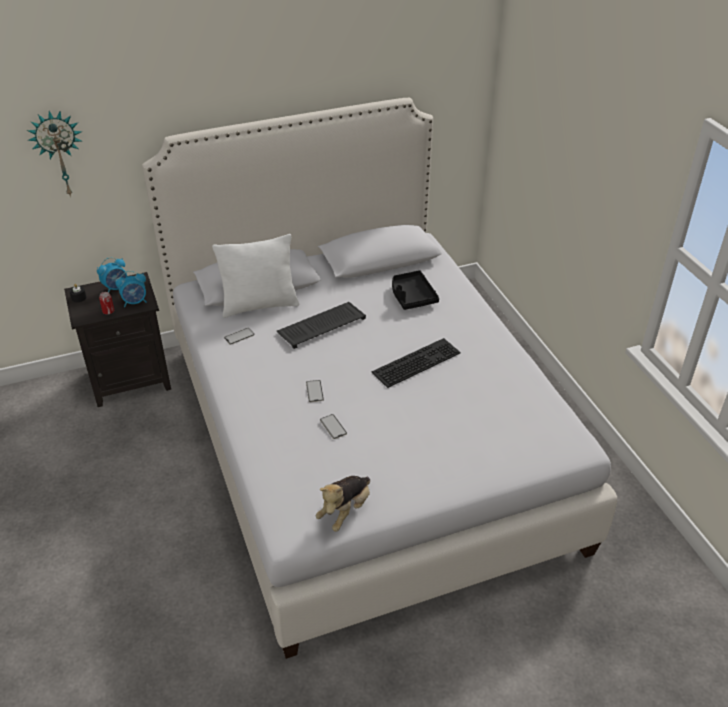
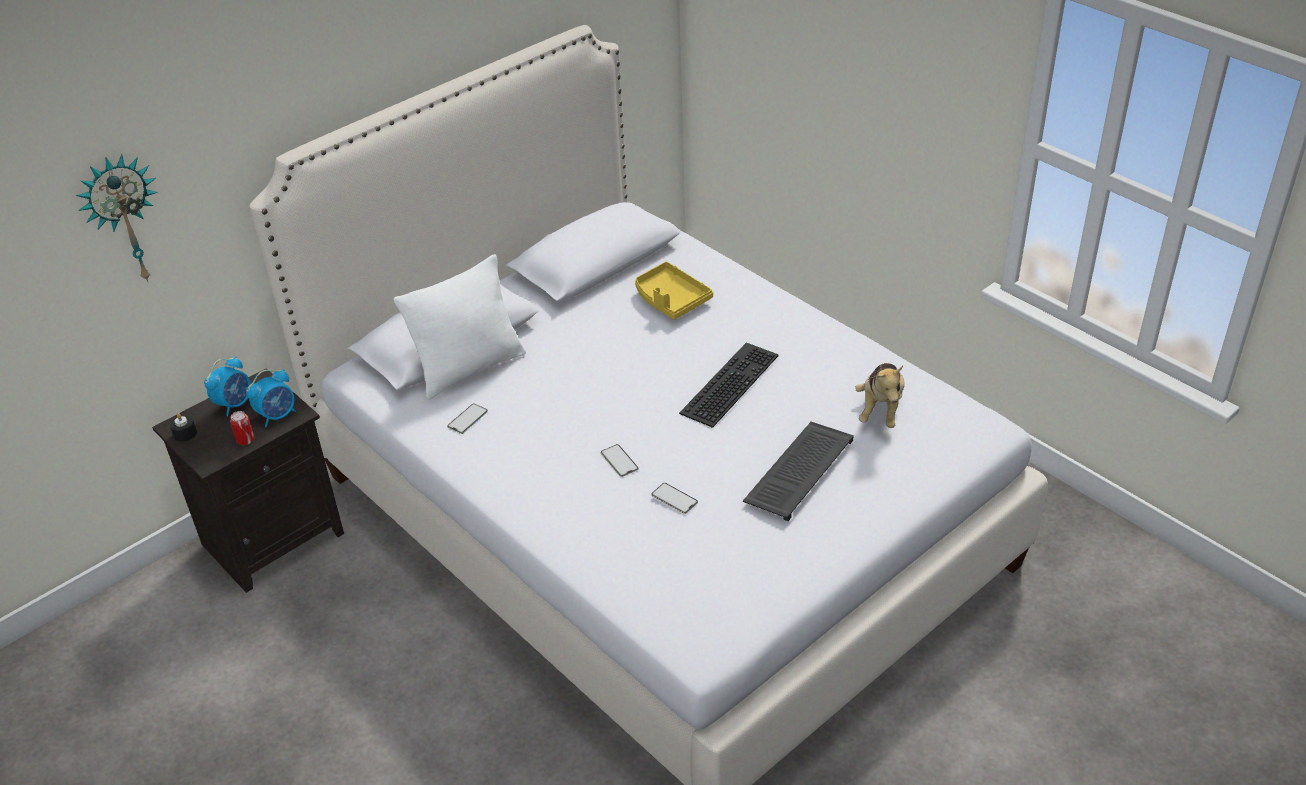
camera: 20 degrees left, 0 degrees up
(322, 325) = (573, 371): keyboard -> keyboard (798, 470)
(345, 511) = (754, 598): plush toy -> plush toy (881, 409)
(412, 296) = (670, 299): black tray -> yellow tray

